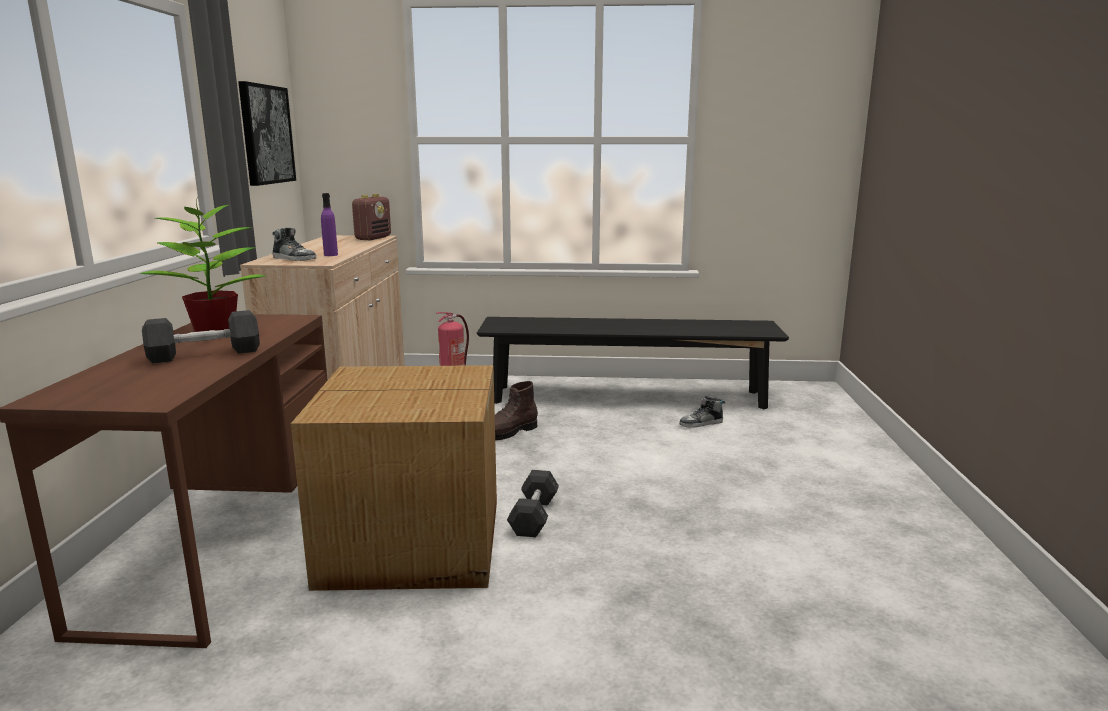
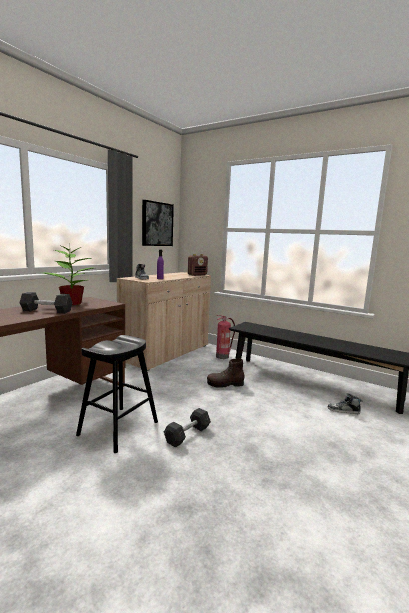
camera: 30 degrees right, 5 degrees down
(415, 543) = (119, 428): cardboard box -> black stool

